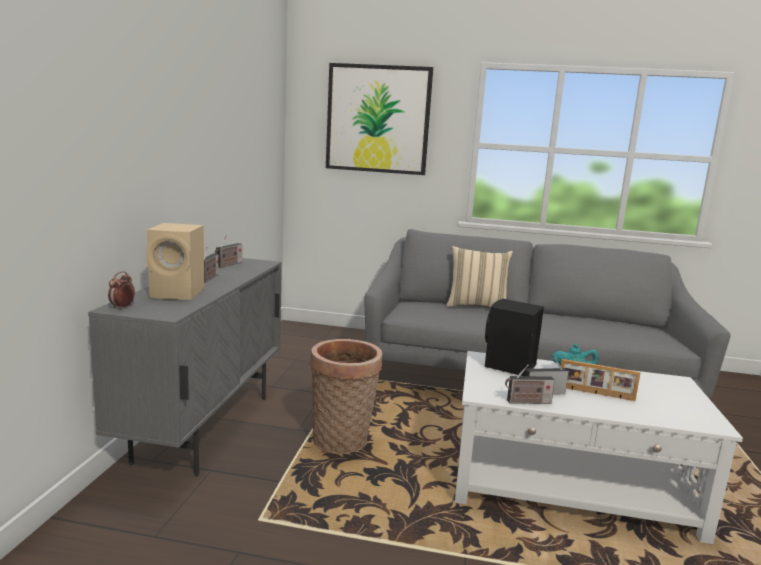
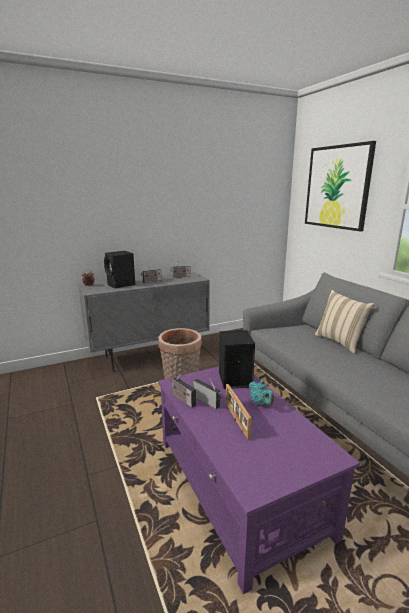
camera: 55 degrees right, 5 degrees up
(179, 293) = (121, 285): beige speaker -> black speaker
(571, 486) = (238, 486): white coffee table -> purple coffee table

